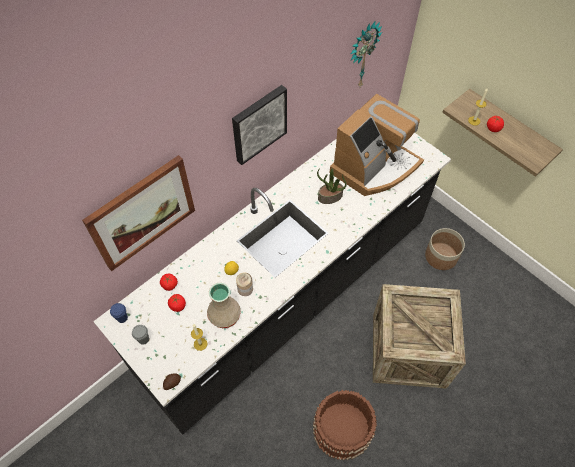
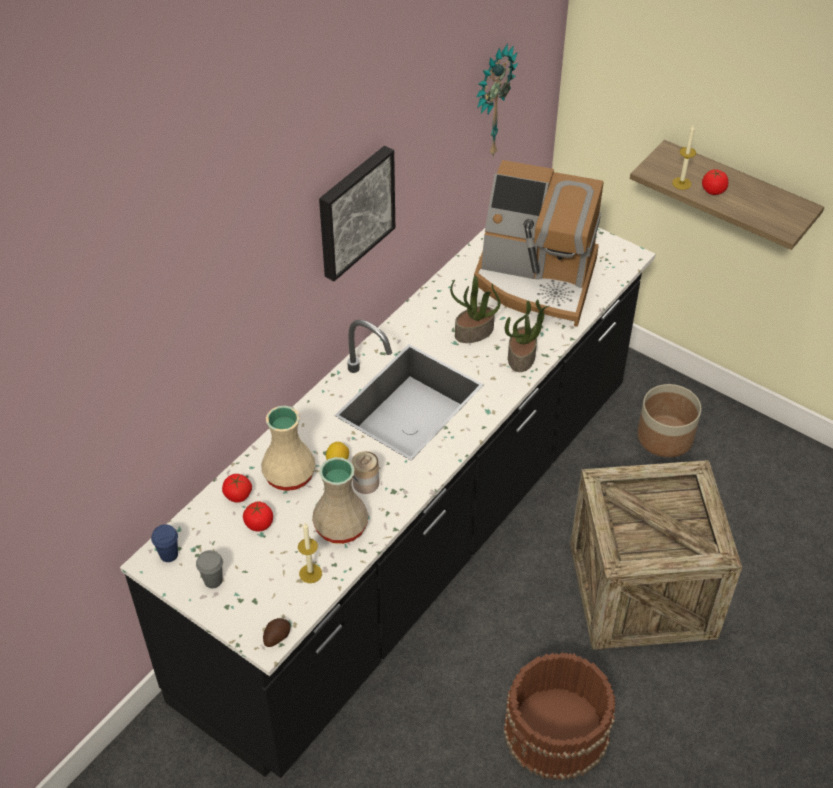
camera: 10 degrees left, 10 degrees down
(142, 212) = (196, 359): picture -> none
(202, 275) = (290, 474): none -> beige vase
(355, 218) = (522, 357): none -> potted plant
(374, 167) = (536, 280): coffee machine -> coffee machine turned 75 degrees clockwise

